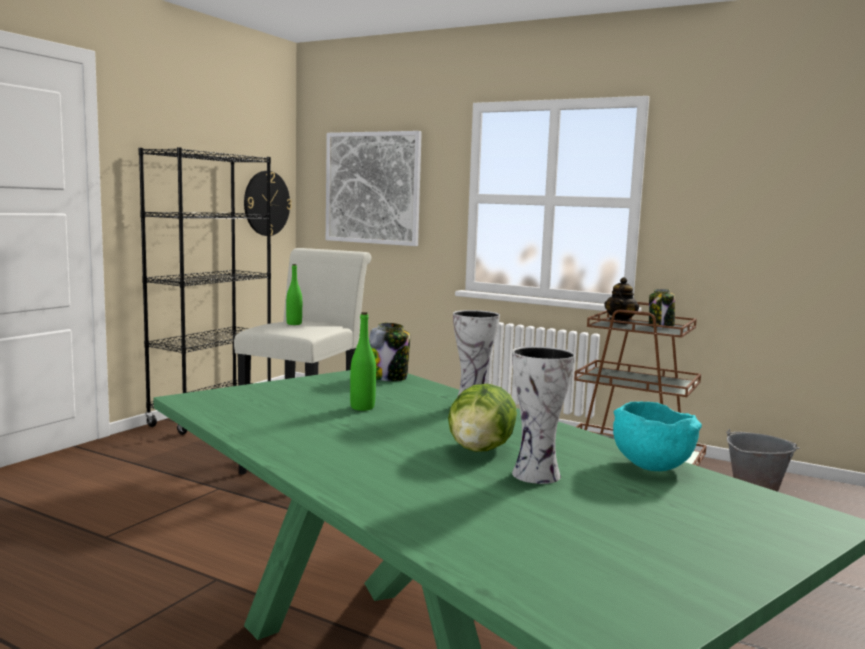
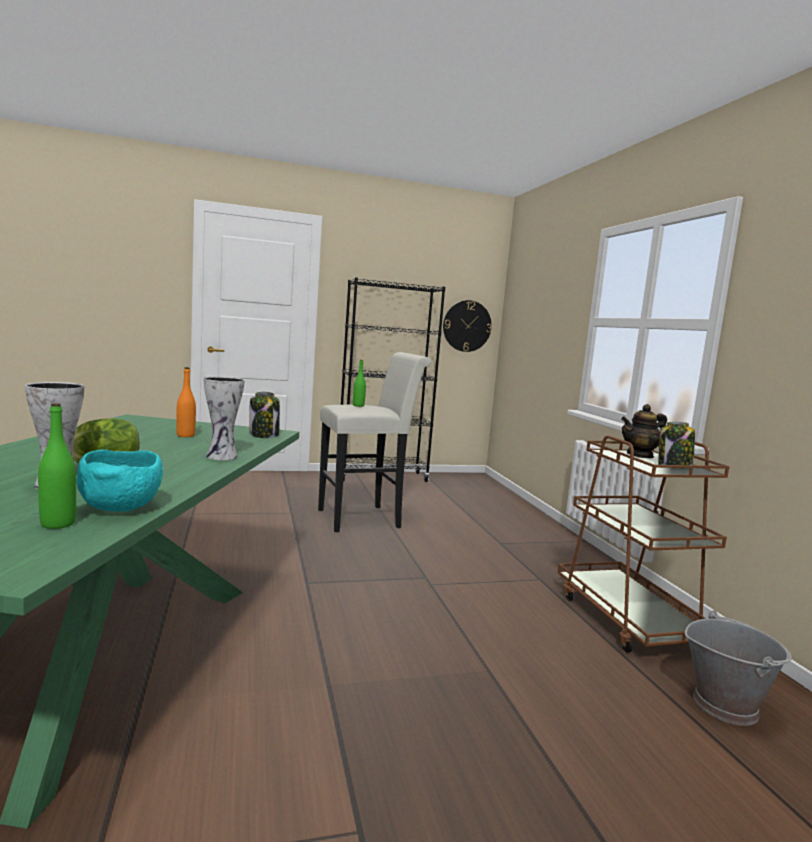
camera: 45 degrees right, 0 degrees up
(346, 399) = (185, 435): none -> orange bottle
(362, 407) = (170, 440): green bottle -> green bottle (58, 524)
(372, 188) = (537, 314): picture -> none

